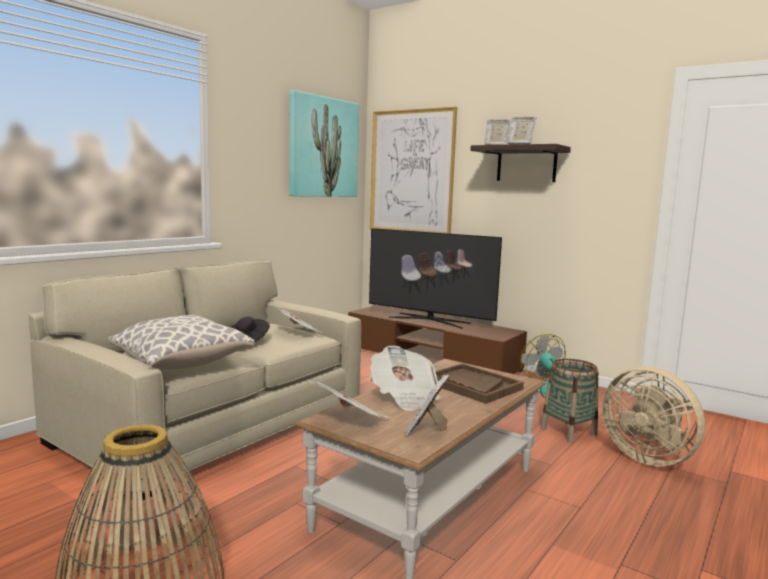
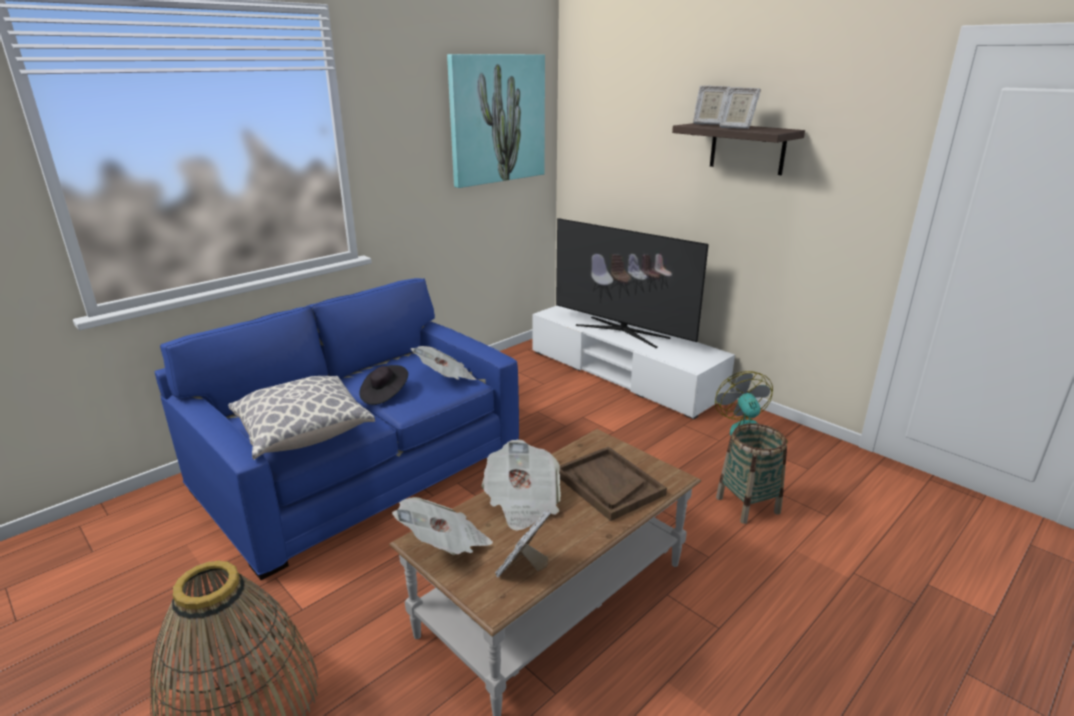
camera: 10 degrees right, 15 degrees up
(214, 421) = (360, 466): beige sofa -> blue sofa
(411, 172) = (609, 144): picture -> none
(431, 358) = (623, 373): brown tv stand -> white tv stand
(648, 457) = (830, 553): beige fan -> none

